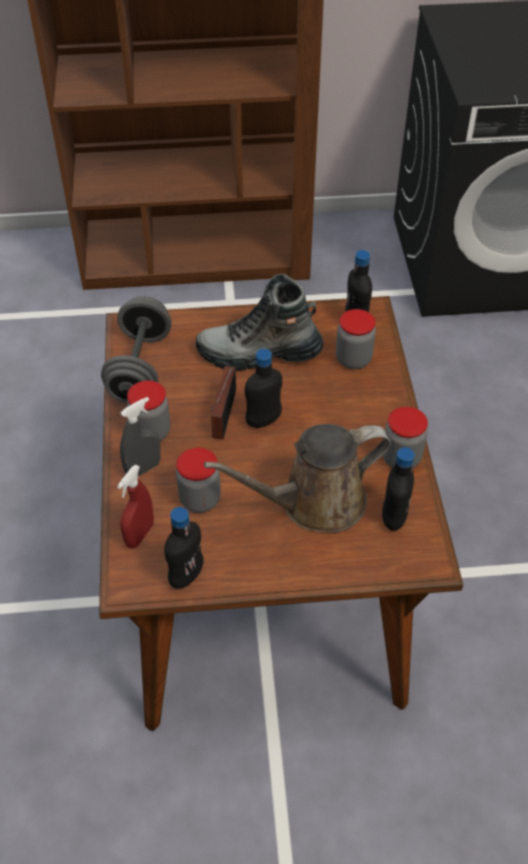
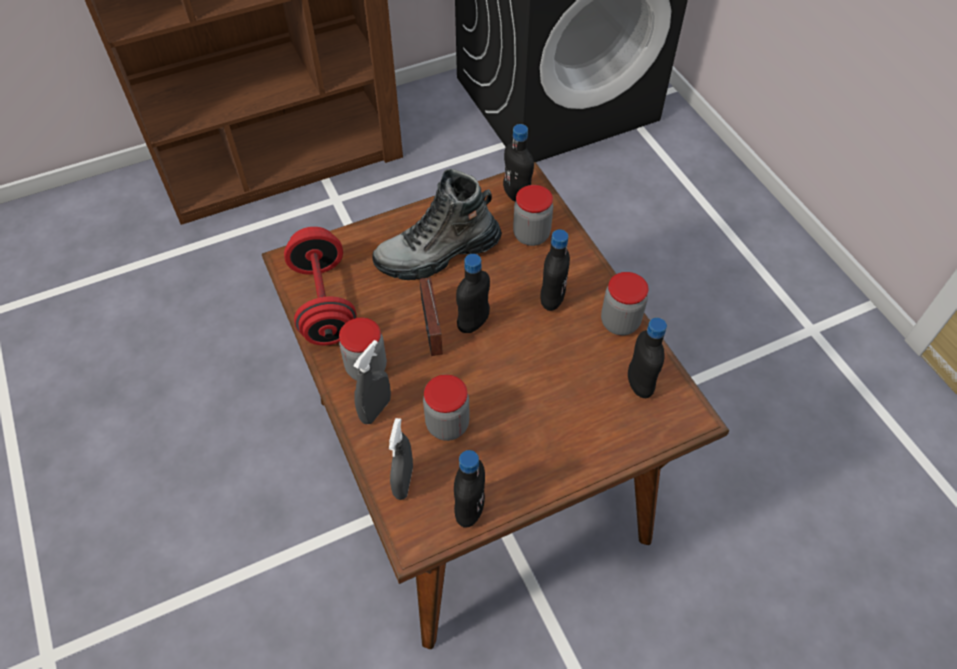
camera: 20 degrees left, 5 degrees up
(139, 367) = (324, 302): grey dumbbell -> red dumbbell
(139, 535) = (403, 482): red spray bottle -> grey spray bottle
(314, 502) = (559, 392): brown watering can -> none
(346, 420) = (552, 299): none -> black bottle

